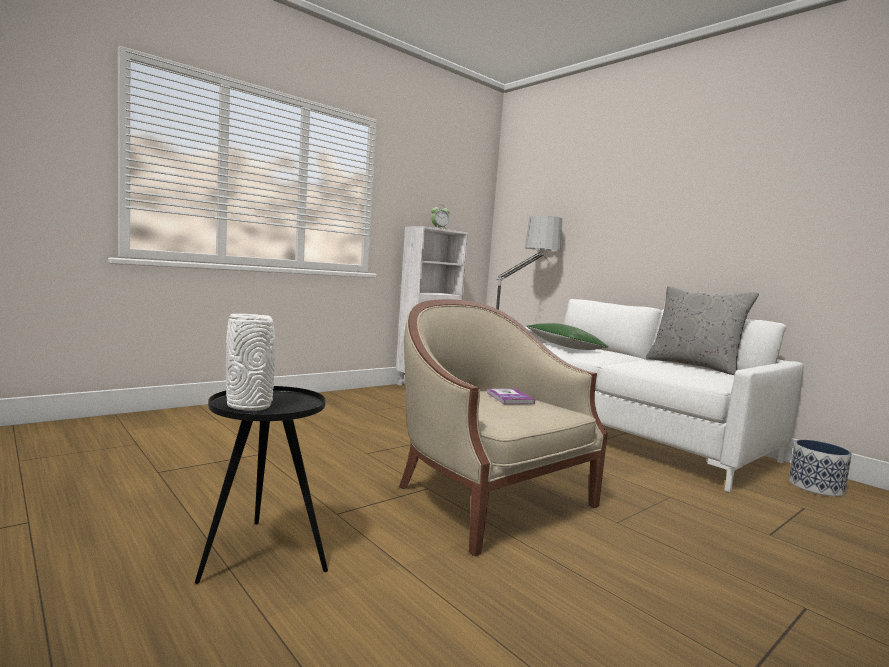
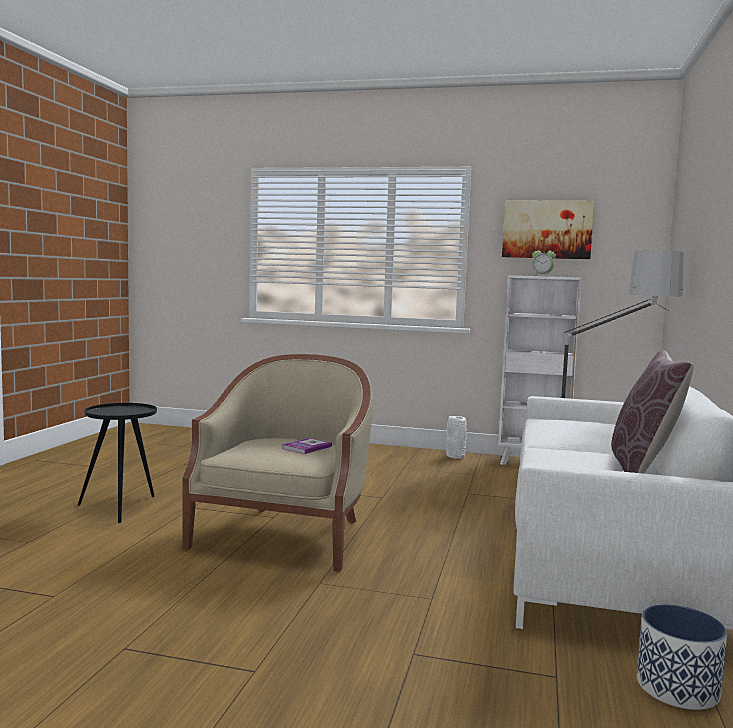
camera: 55 degrees right, 0 degrees up
(250, 406) = (109, 411): white vase -> white vase (455, 456)
(428, 189) = (547, 229): none -> picture
(564, 346) = (575, 426): green pillow -> none
(694, 365) = (643, 469): grey pillow -> brown pillow

